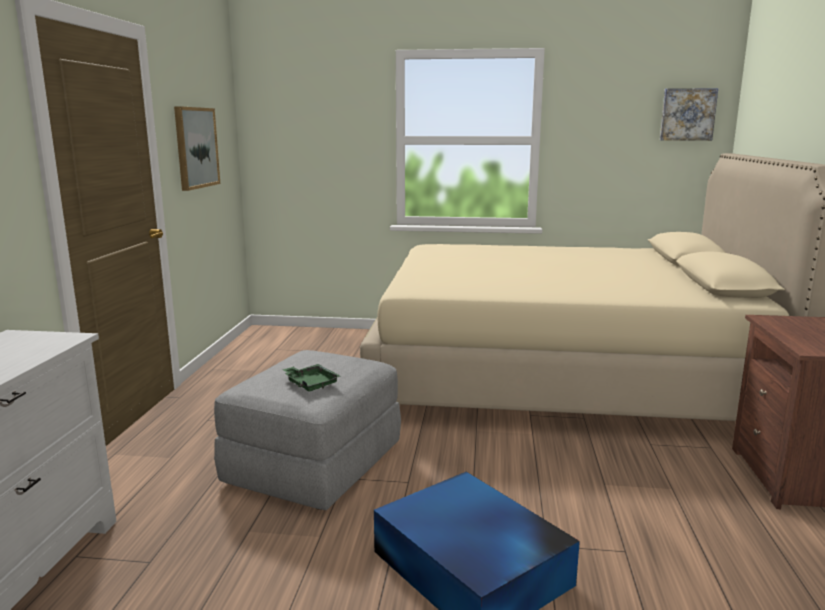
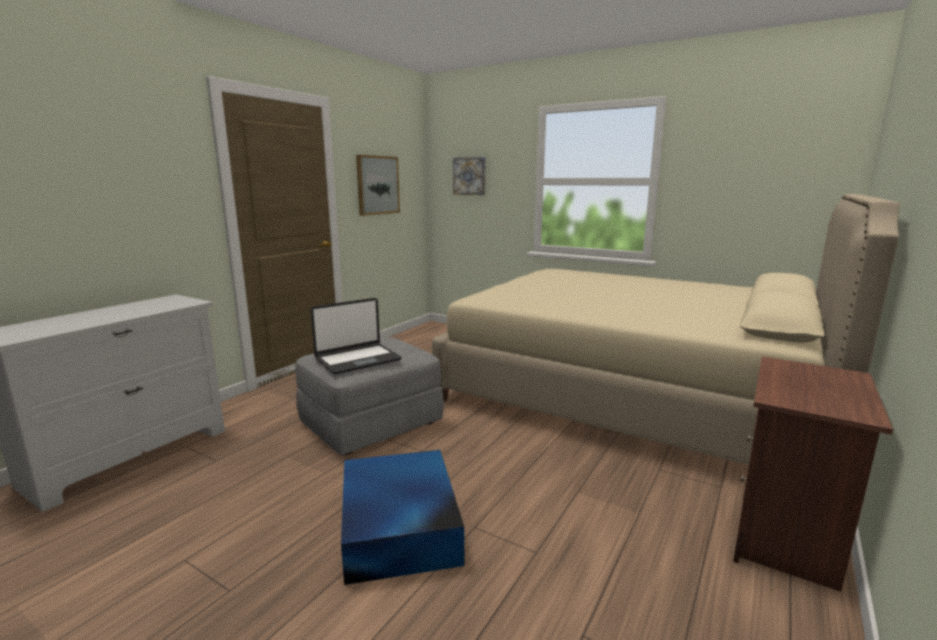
camera: 25 degrees right, 0 degrees up
(311, 384) = (357, 359): green tray -> laptop
(687, 114) = (814, 154): picture -> picture (470, 176)

